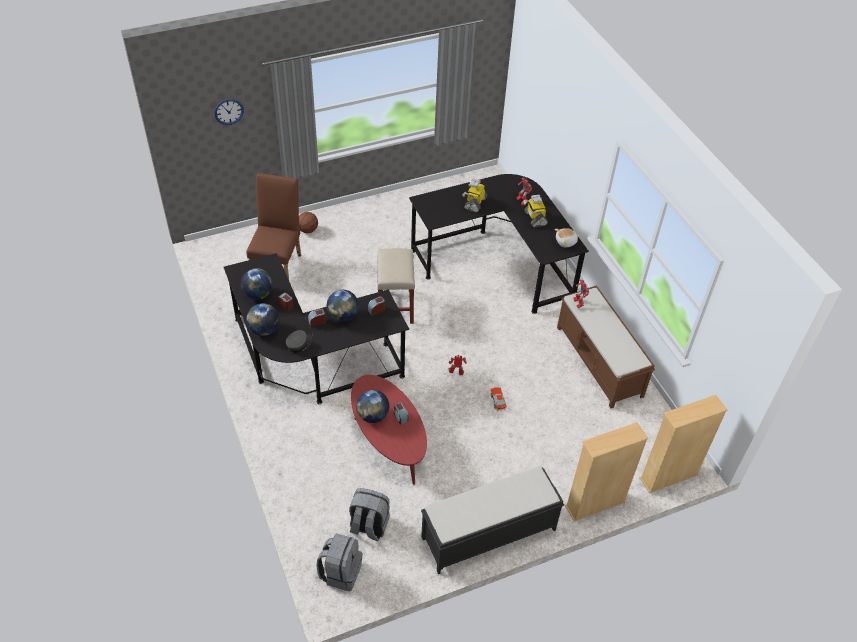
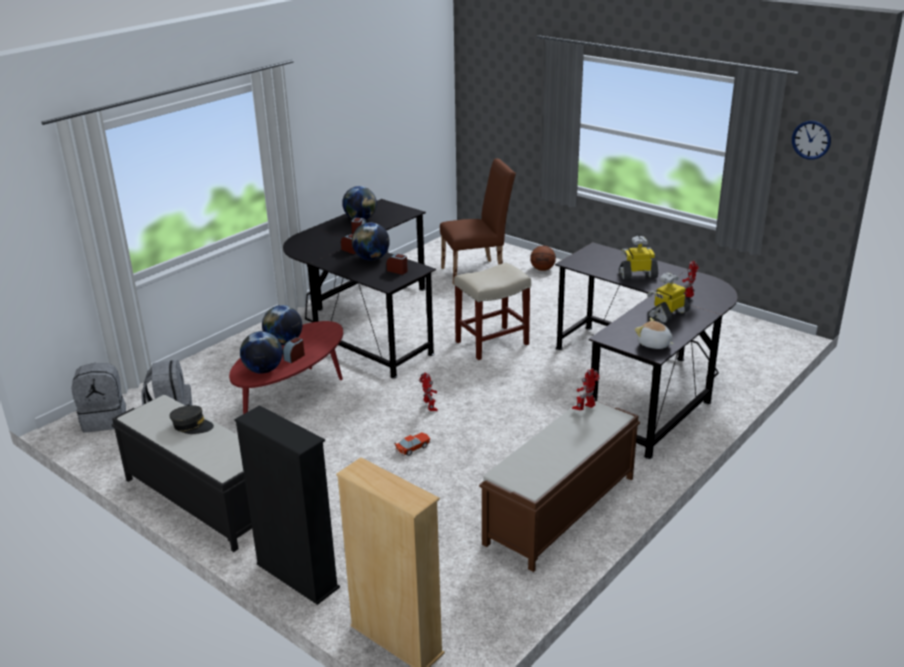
camera: 65 degrees right, 20 degrees down
(228, 111) = (510, 88): wall clock -> wall clock (811, 140)
(264, 330) = (317, 233): globe -> globe (263, 370)
(299, 344) = (313, 251): grey cap -> grey cap (192, 426)
(595, 504) = (297, 576): beige bookcase -> black bookcase

